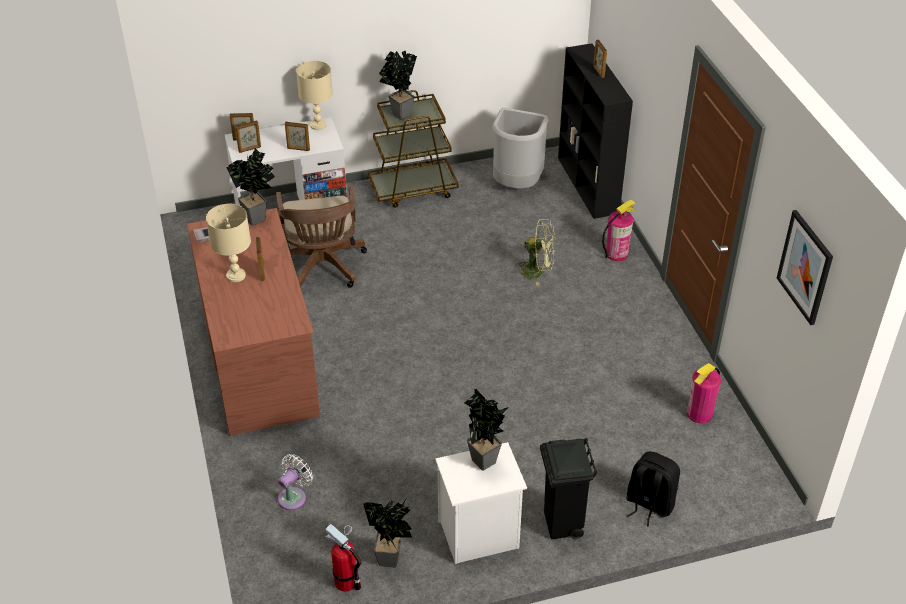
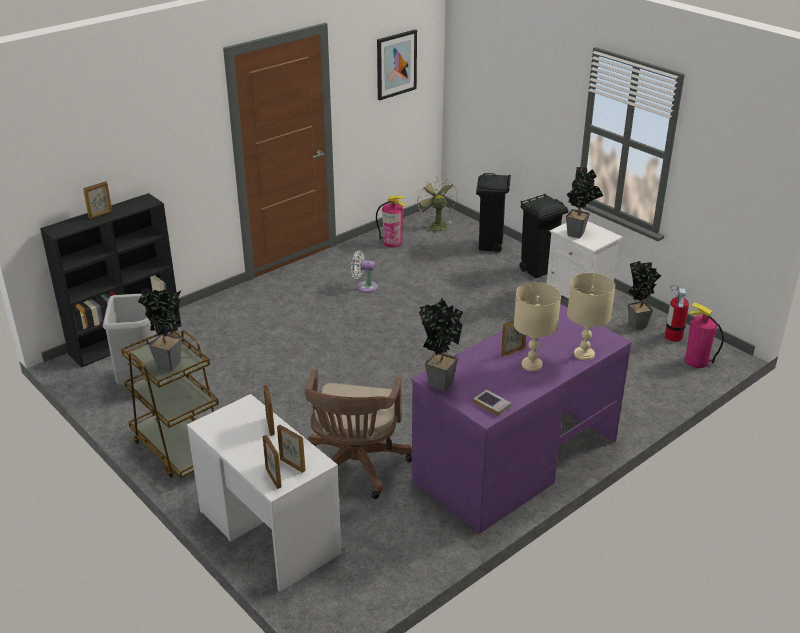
camera: 115 degrees left, 10 degrees down
(259, 359) = (515, 460): brown desk -> purple desk
(294, 496) = (635, 383): white fan -> white fan (364, 286)
(318, 125) = (211, 427): beige table lamp -> beige table lamp (584, 354)
(322, 268) = (355, 468): brown office chair -> brown office chair turned 135 degrees clockwise
(537, 271) = (277, 337): green fan -> green fan (436, 225)
(616, 253) = (228, 305): fire extinguisher -> fire extinguisher (696, 361)
(649, 504) = (490, 246): black backpack -> black trash can

